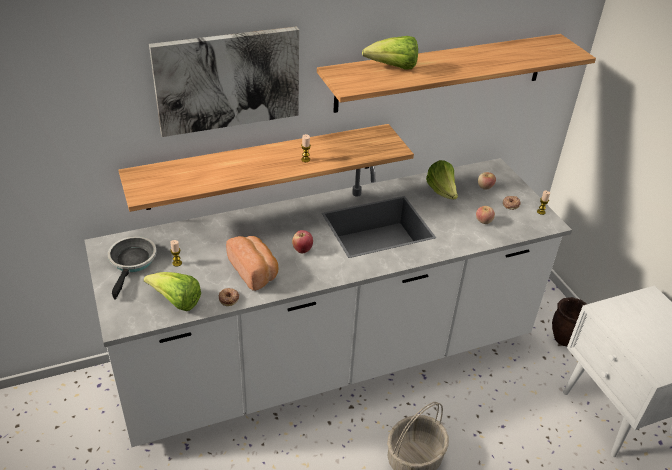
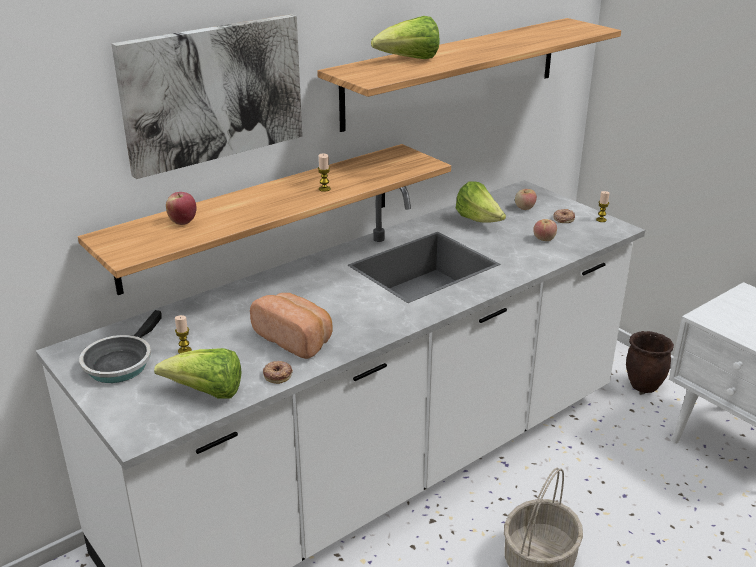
camera: 15 degrees left, 10 degrees down
(132, 263) = (120, 362): frying pan -> frying pan turned 150 degrees counterclockwise
(302, 250) = (345, 305): apple -> apple (183, 222)

